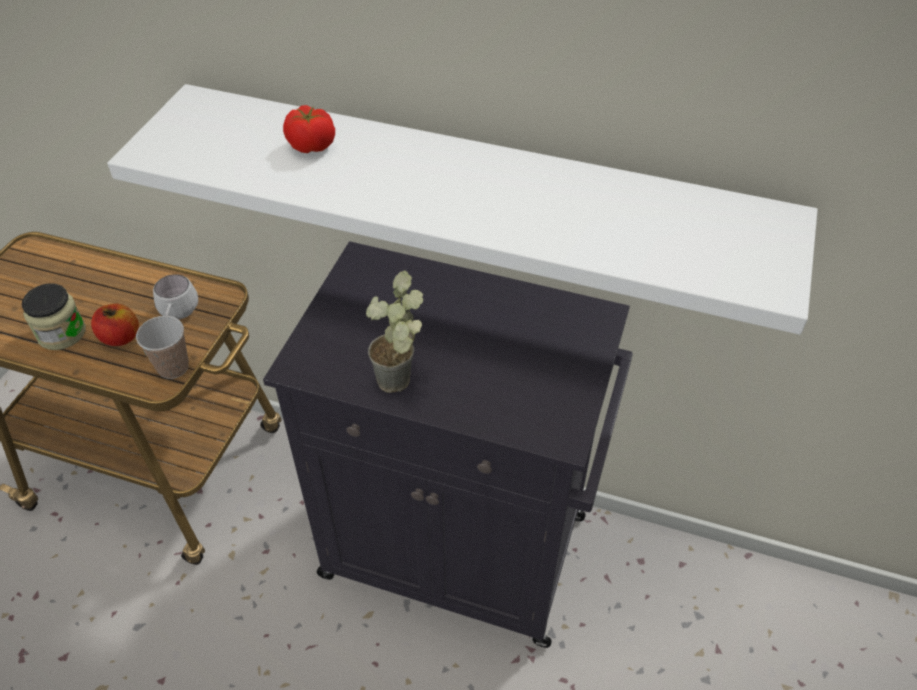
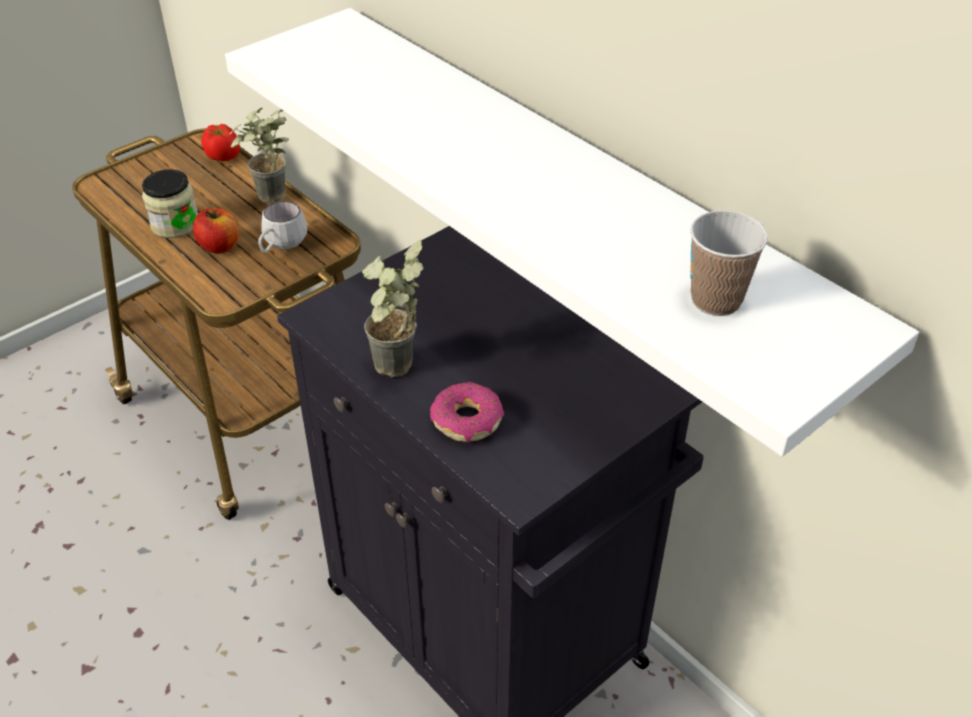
camera: 30 degrees right, 5 degrees down
(137, 280) = (269, 201): none -> potted plant
(173, 367) = (242, 289): cup -> cup (716, 300)
(311, 146) = (412, 93): tomato -> tomato (223, 156)
(485, 401) = (467, 421): none -> donut

